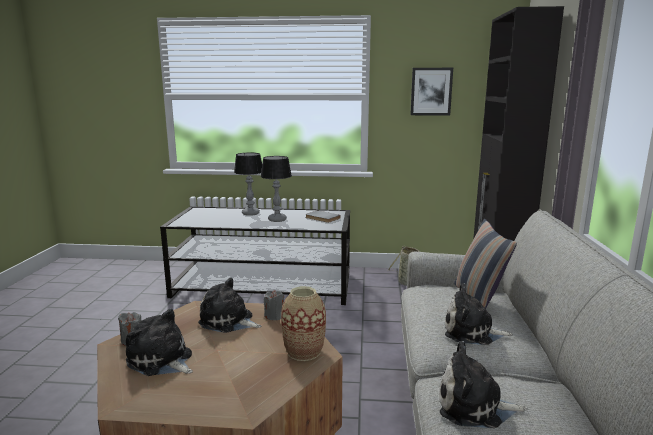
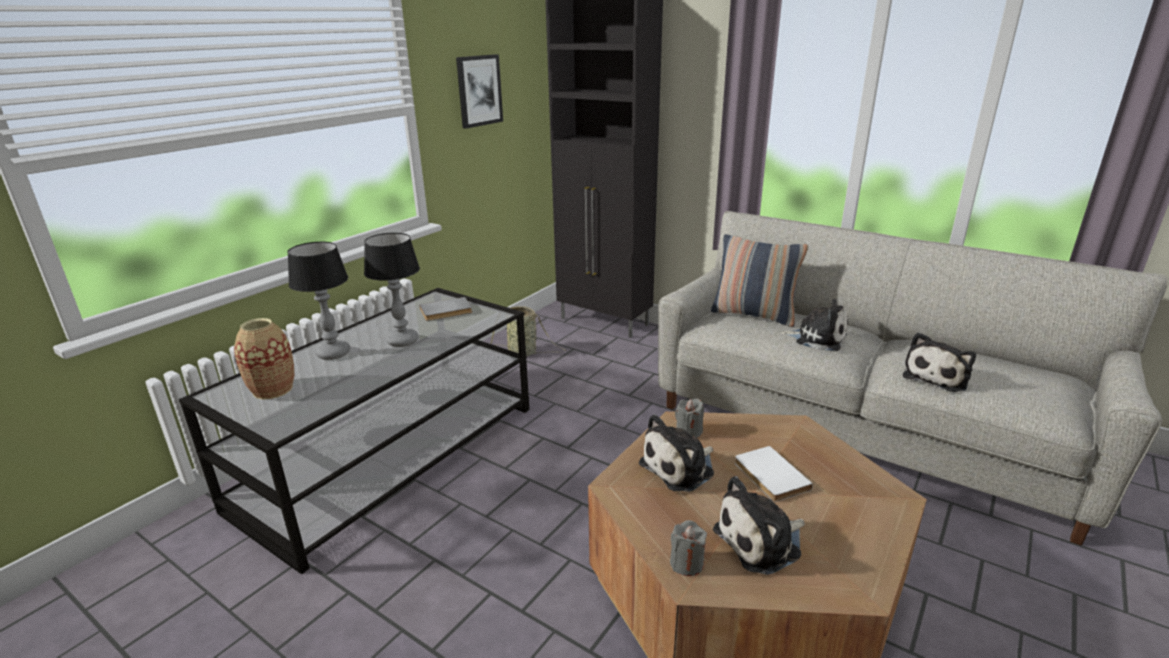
camera: 60 degrees left, 10 degrees up
(239, 352) = (769, 476): none -> white book
(304, 351) = (787, 434): vase -> vase (273, 389)
(472, 332) = (817, 338): plush toy -> plush toy turned 105 degrees counterclockwise

